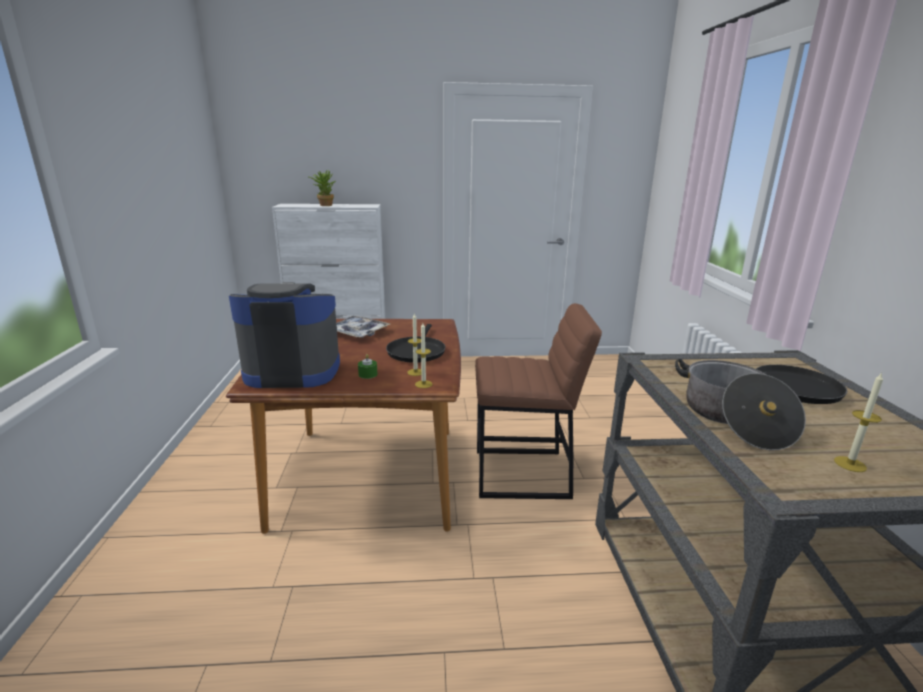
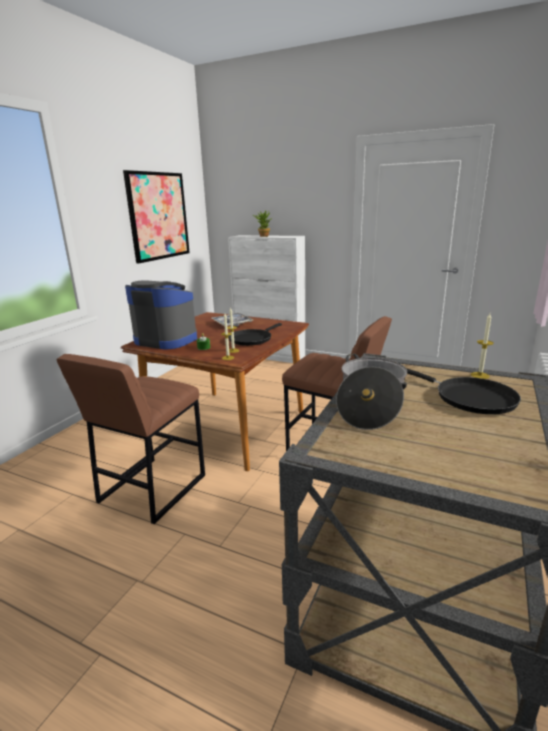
camera: 30 degrees right, 0 degrees up
(170, 176) = (158, 216): none -> picture
(338, 606) = (151, 490): none -> brown chair
(850, 464) = (411, 452): candle -> candle (480, 375)

